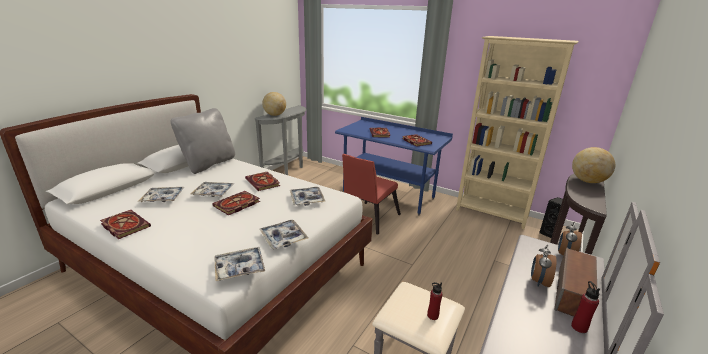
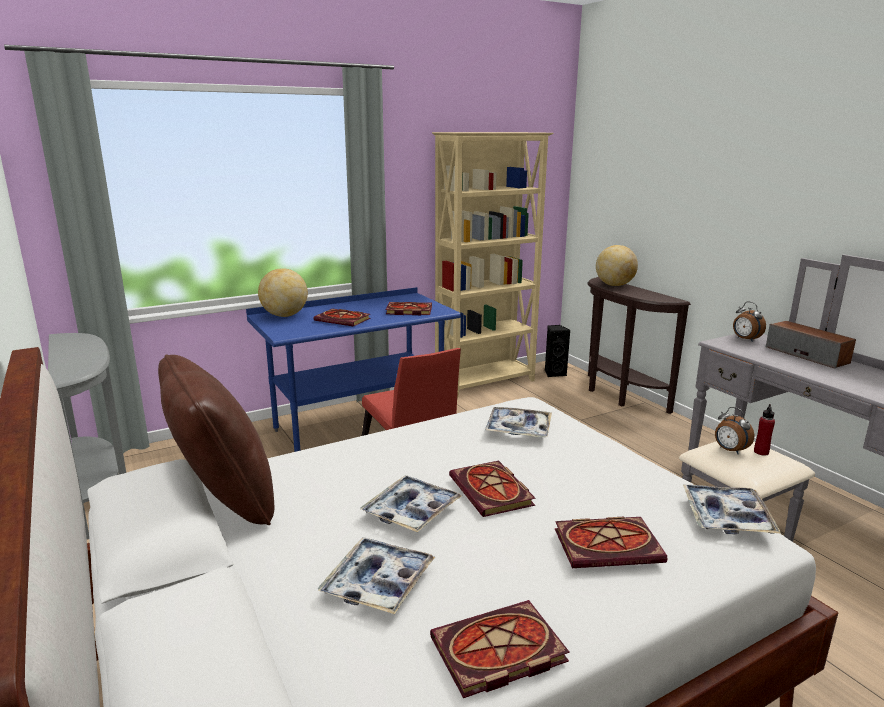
camera: 60 degrees left, 5 degrees down
(209, 164) = (223, 500): grey pillow -> brown pillow
(263, 183) = (412, 453): book -> book (609, 545)
(275, 115) = (76, 365): globe -> globe (284, 315)
(283, 238) = (642, 469): tray -> none
(538, 281) = (789, 360): alarm clock -> alarm clock (729, 450)
(579, 327) = (858, 368): red bottle -> none

